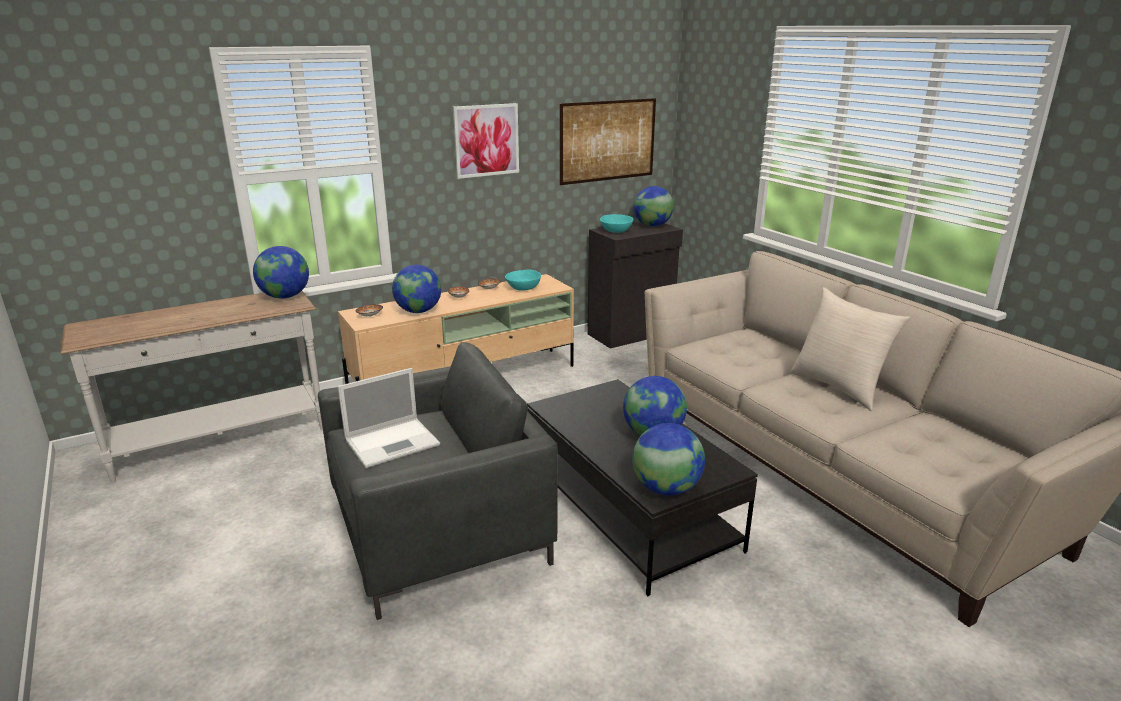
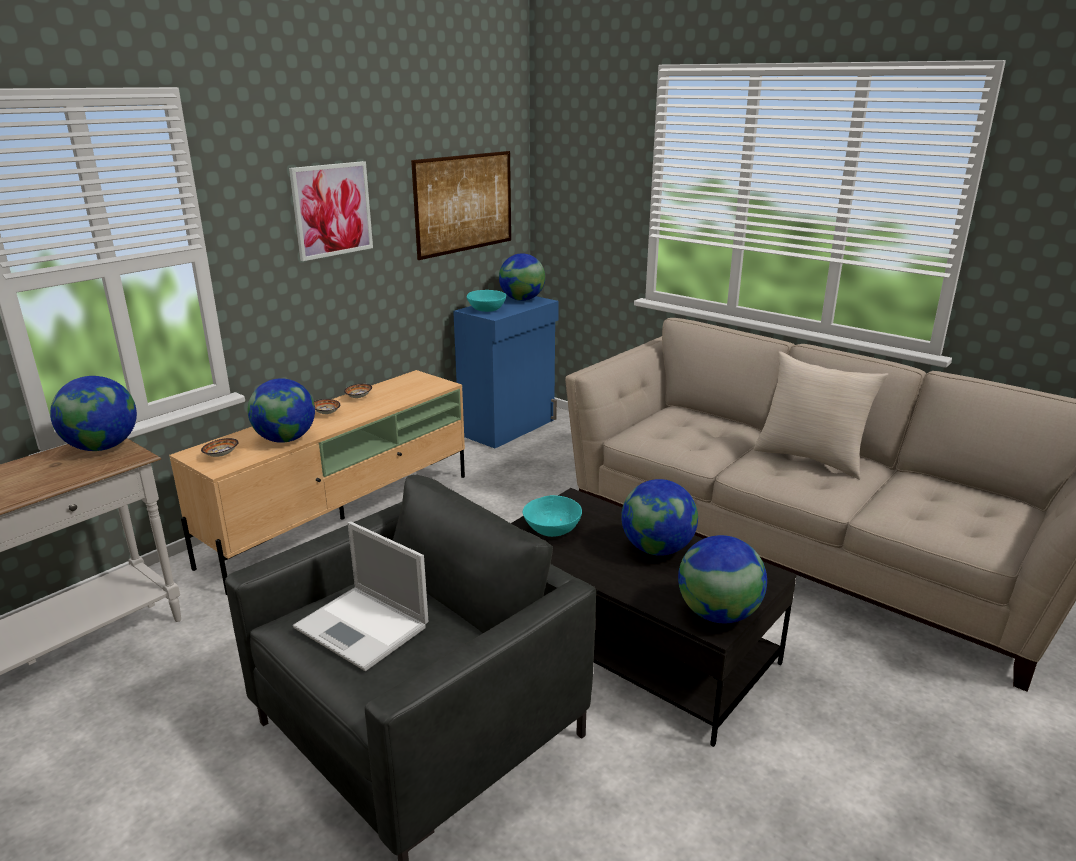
camera: 20 degrees left, 0 degrees up
(394, 442) = (363, 628): laptop -> laptop turned 90 degrees clockwise
(523, 288) = (401, 391): turquoise bowl -> turquoise bowl (552, 529)
(632, 334) = (509, 427): black cabinet -> blue cabinet

